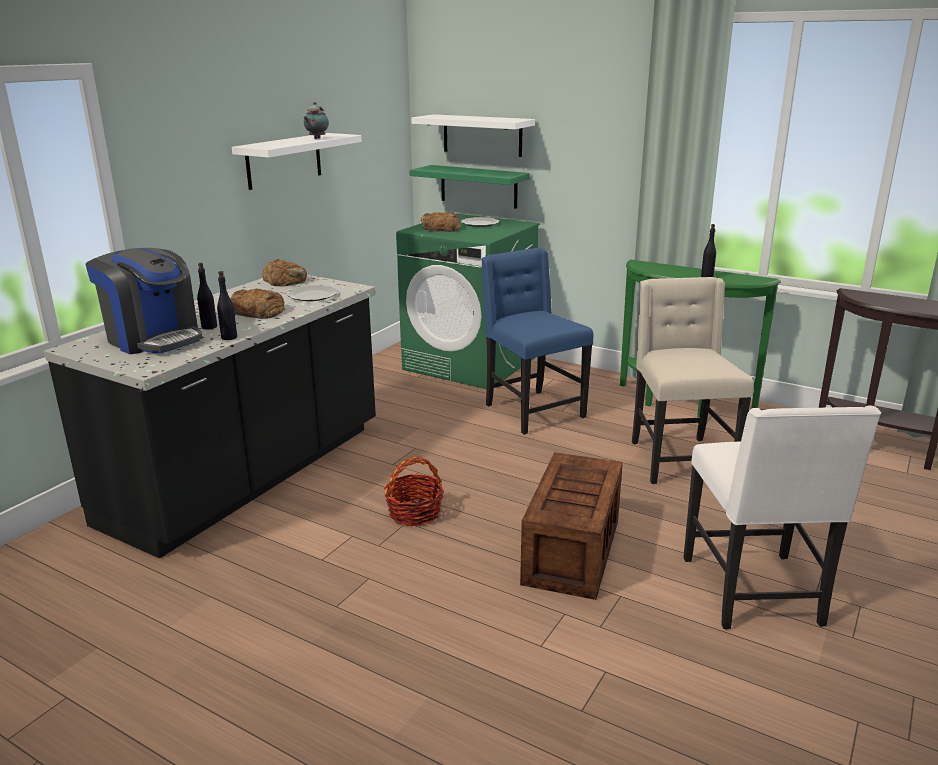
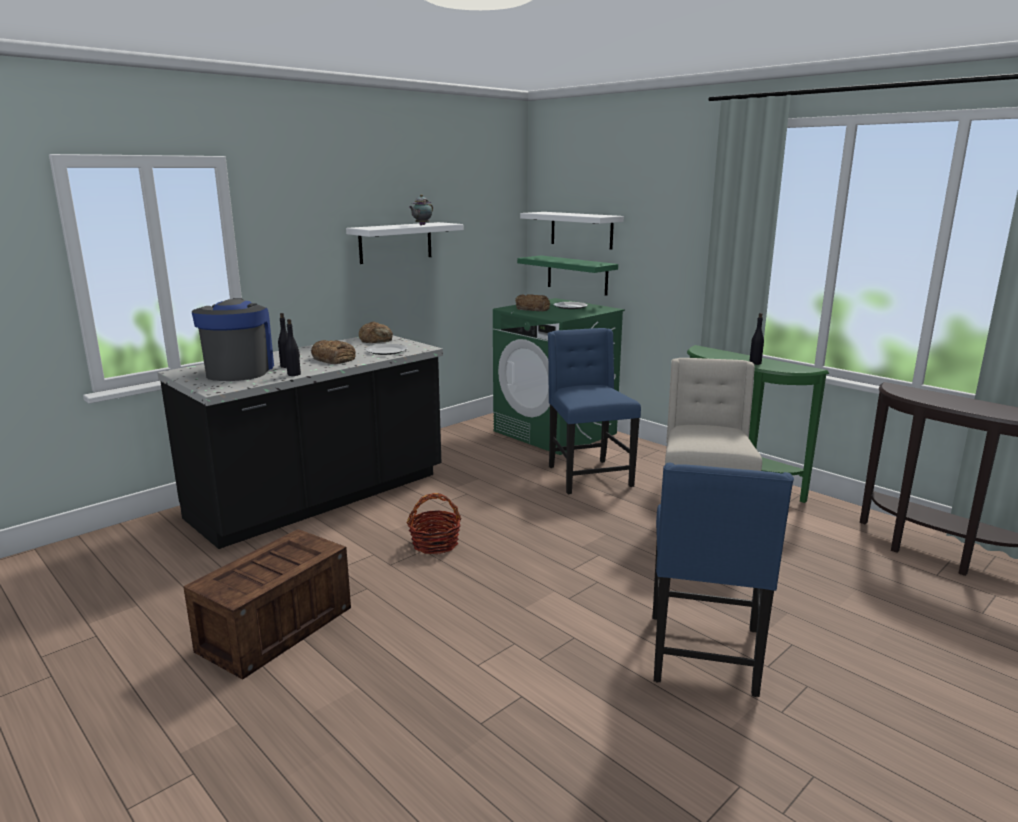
camera: 15 degrees right, 5 degrees down
(154, 339) = (239, 370): coffee machine -> coffee machine turned 150 degrees counterclockwise
(572, 550) = (553, 593): crate -> crate (277, 627)
(754, 593) = (704, 656): white chair -> blue chair

